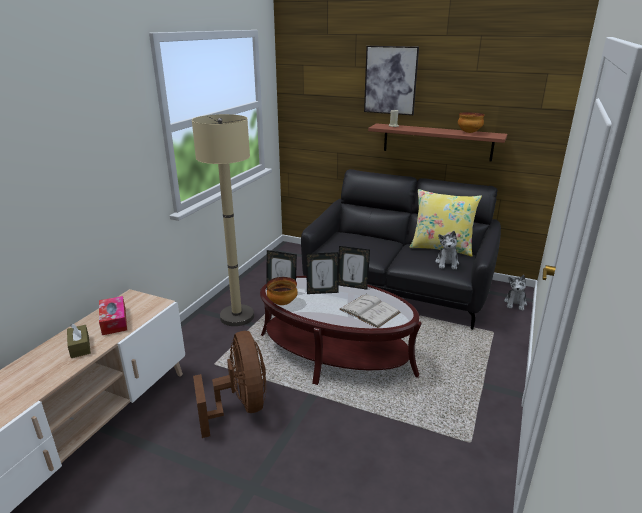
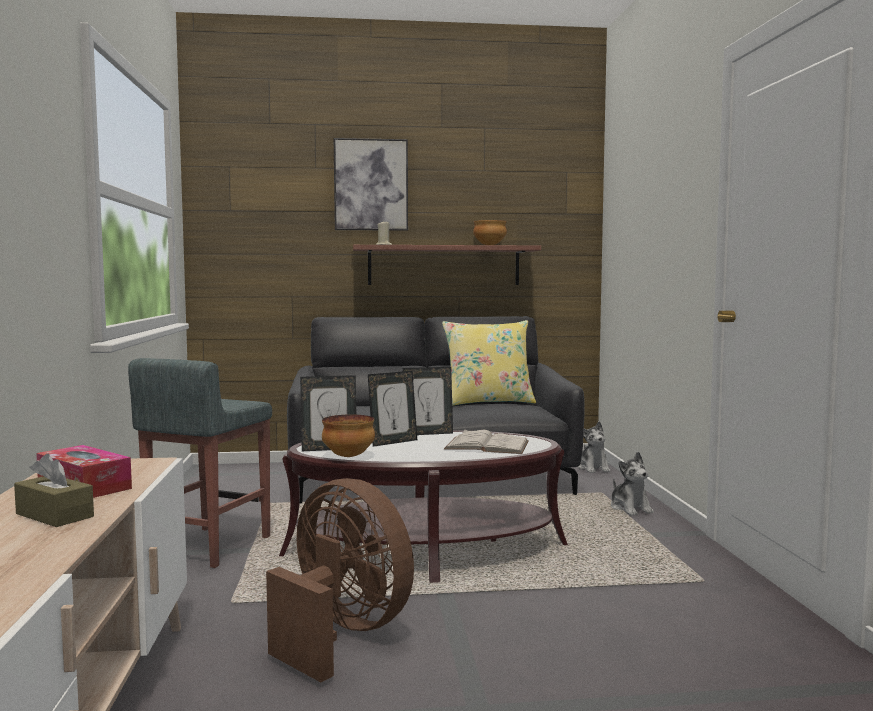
camera: 30 degrees left, 20 degrees down
(237, 316) = (208, 547): beige floor lamp -> grey stool
(447, 263) = (516, 409): plush toy -> plush toy (630, 508)

